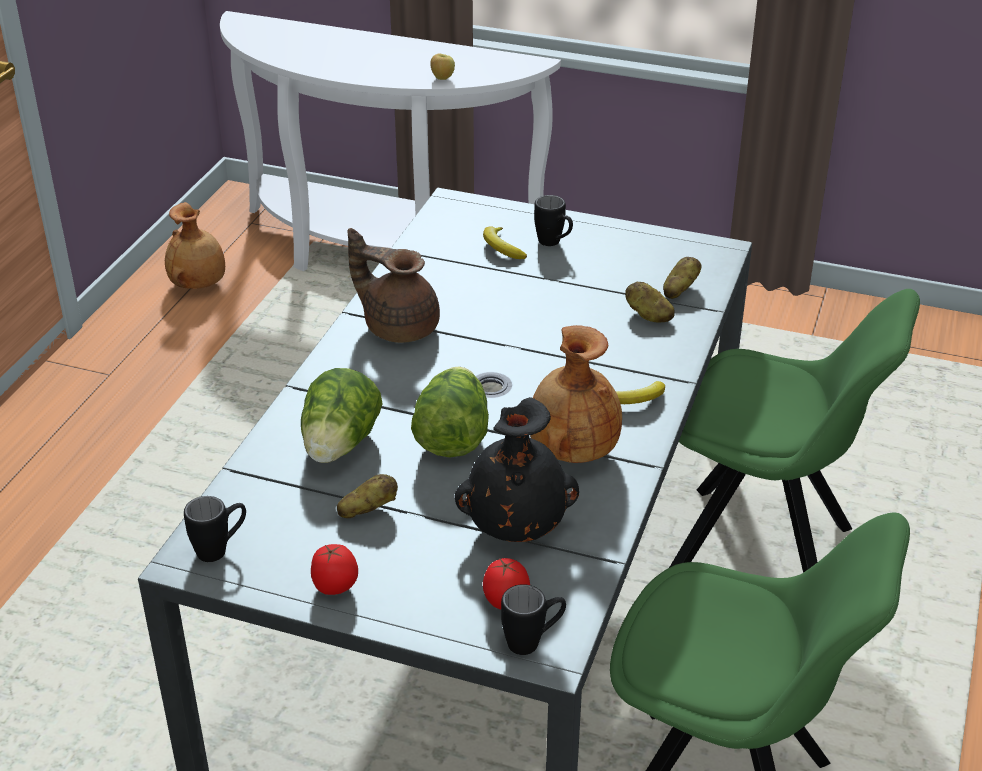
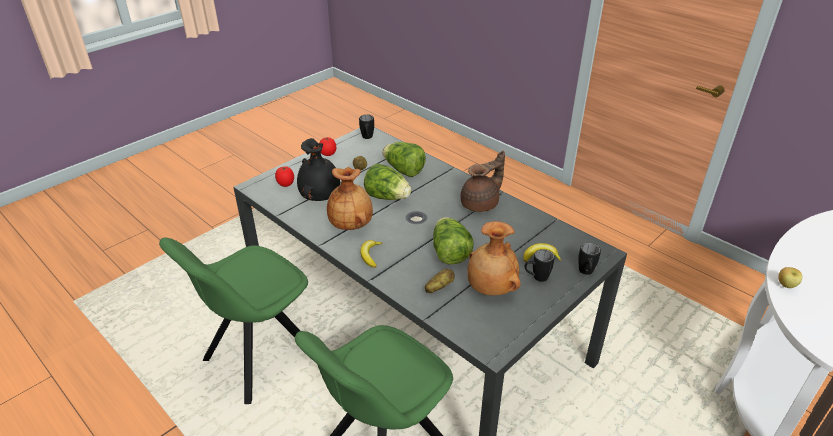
camera: 115 degrees right, 0 degrees up
(199, 285) = (737, 291): brown vase -> brown vase (491, 288)
(533, 641) = (262, 184): black mug -> black mug (586, 273)
(561, 325) = (449, 253): none -> lettuce
(679, 290) = (457, 311): potato -> none

